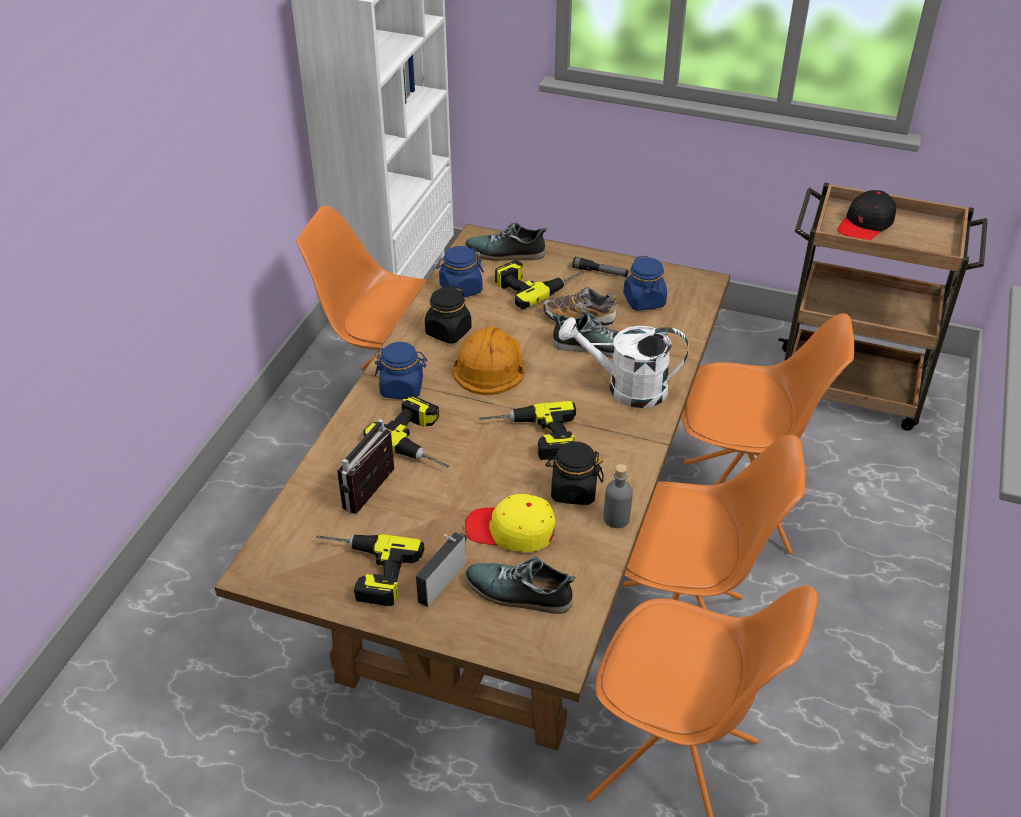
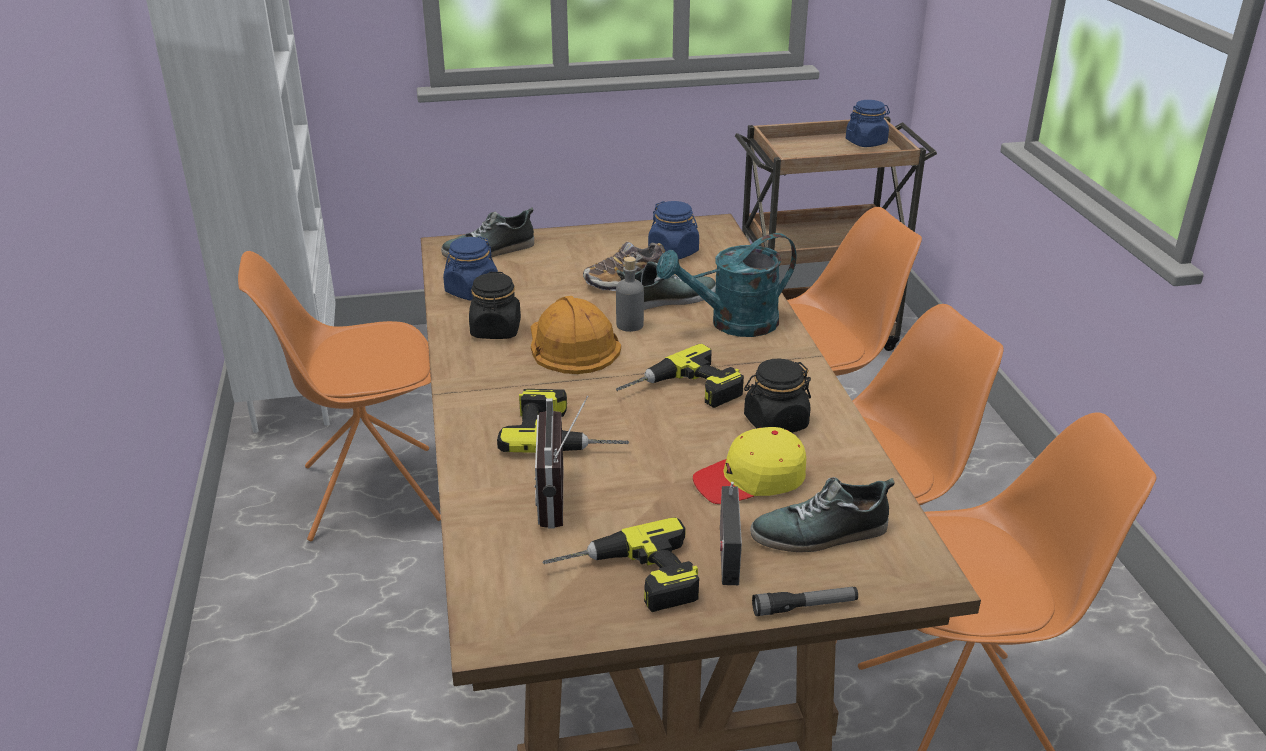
camera: 30 degrees left, 10 degrees down
(402, 388) = (494, 393): blue jar -> blue jar (866, 142)
(537, 284) = (550, 266): power drill -> none
(600, 272) = (605, 241): flashlight -> flashlight (804, 607)
(616, 518) = (843, 431): grey bottle -> grey bottle (629, 325)
(626, 388) = (732, 324): white watering can -> turquoise watering can
(865, 225) = (809, 150): black cap -> none

